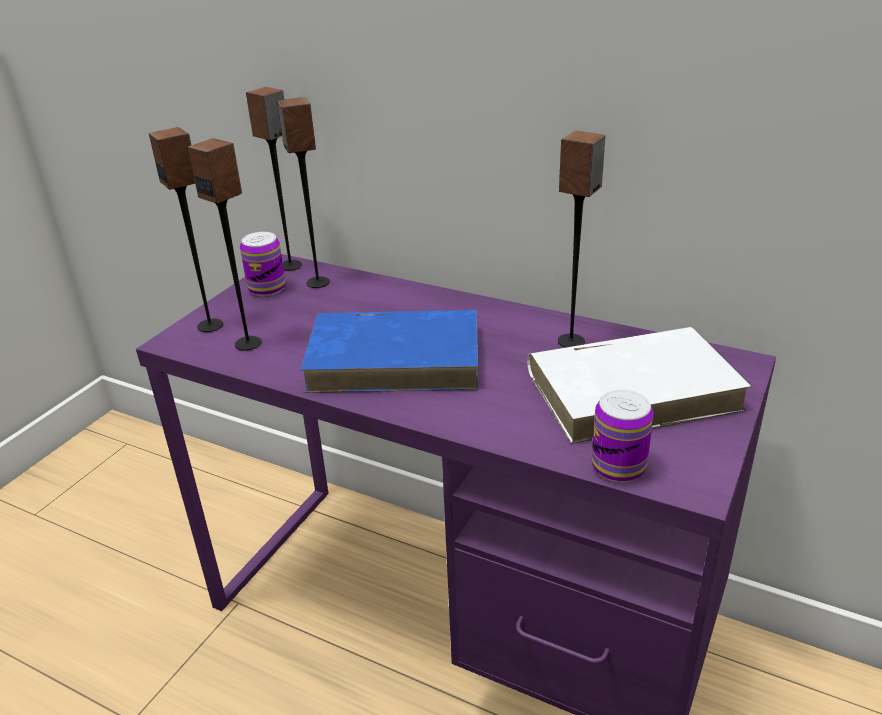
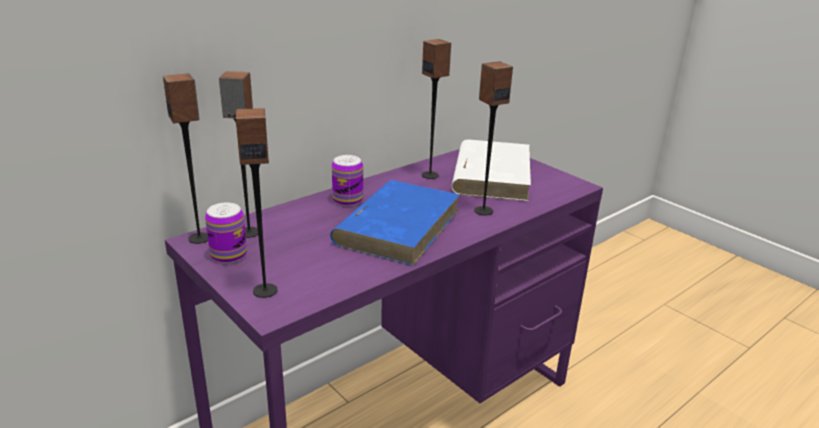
camera: 70 degrees left, 5 degrees down
(249, 343) = (317, 277): speaker -> speaker (483, 210)
(618, 466) = (554, 196): can -> can (347, 200)

